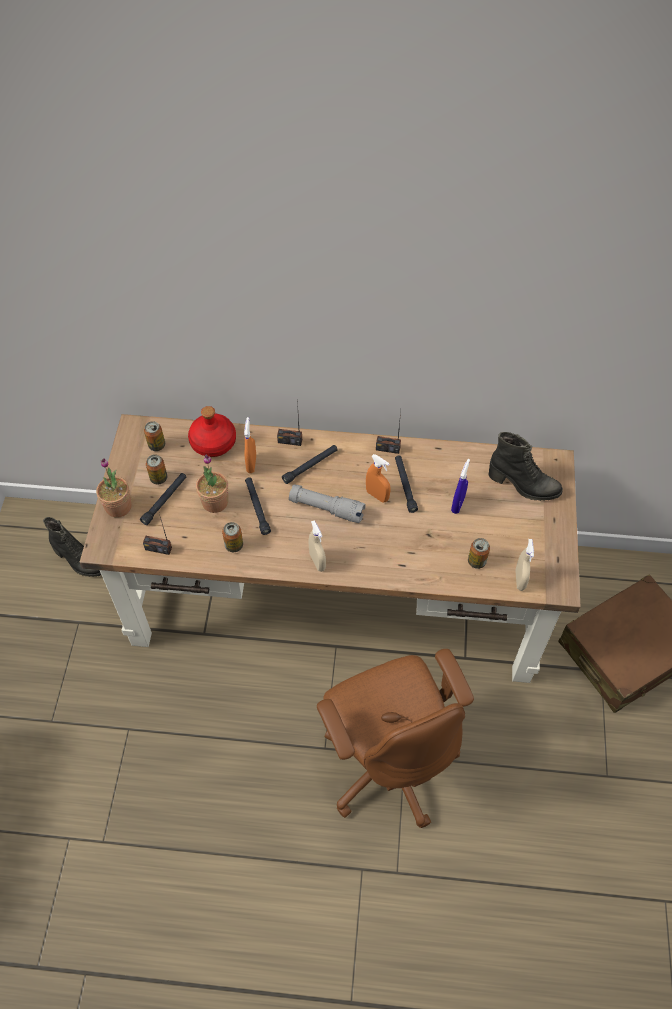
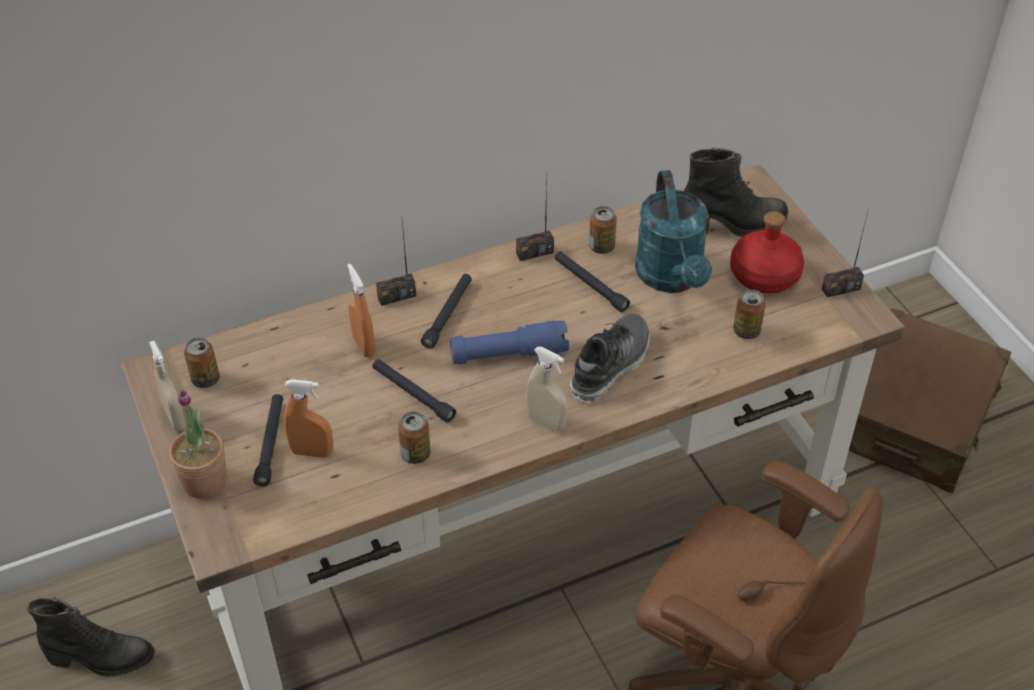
camera: 30 degrees left, 10 degrees down
(158, 478) = (240, 419): can -> can (601, 247)
(158, 548) = (307, 507): radio -> radio (840, 289)
(212, 442) = (287, 342): red bottle -> red bottle (763, 275)
(215, 502) = (347, 413): potted plant -> none
(326, 508) = (509, 354): grey flashlight -> blue flashlight
(377, 495) = (563, 311): orange spray bottle -> orange spray bottle (312, 452)
(378, 544) = (609, 365): none -> shoe
(458, 504) = (672, 278): blue spray bottle -> turquoise watering can
(520, 580) = (813, 329): beige spray bottle -> beige spray bottle (175, 418)

